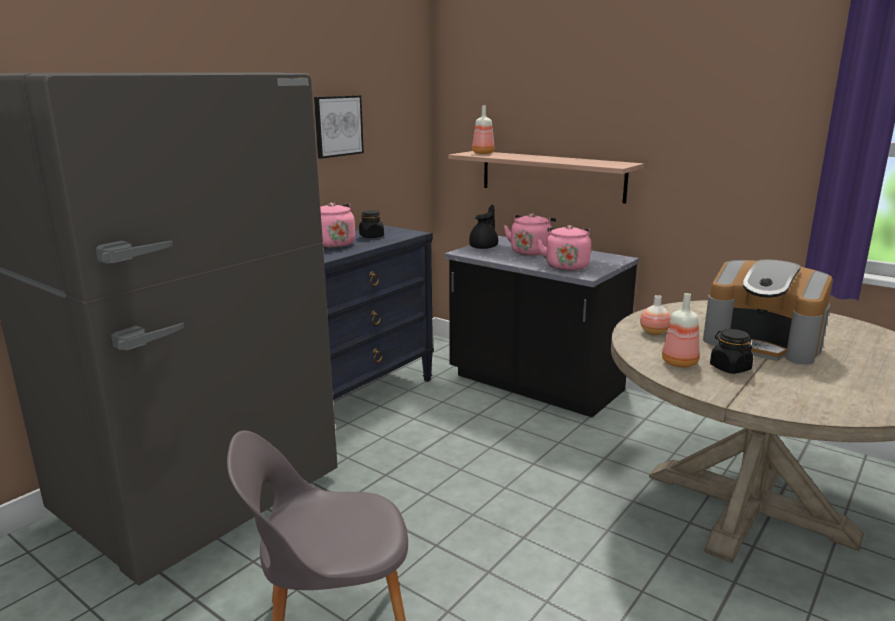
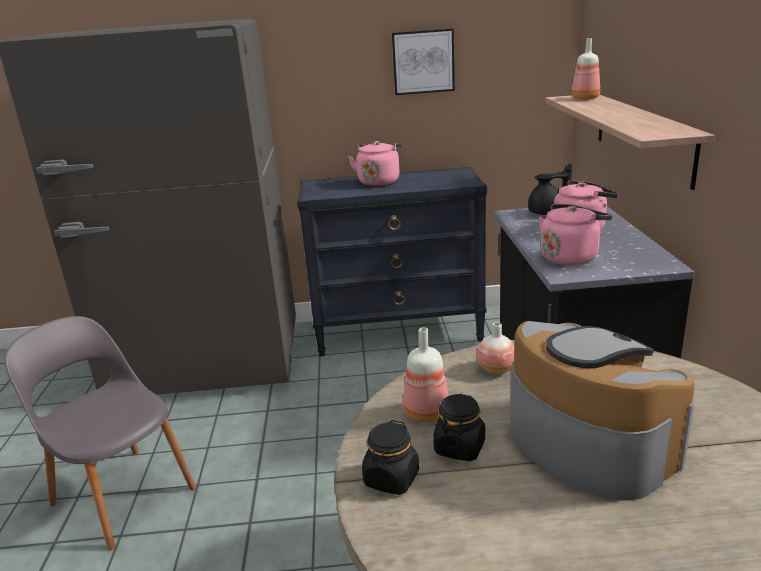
camera: 50 degrees right, 5 degrees up
(371, 236) = (427, 179): black jar -> black jar (391, 479)
(763, 343) = (587, 443): coffee machine -> coffee machine turned 150 degrees clockwise

